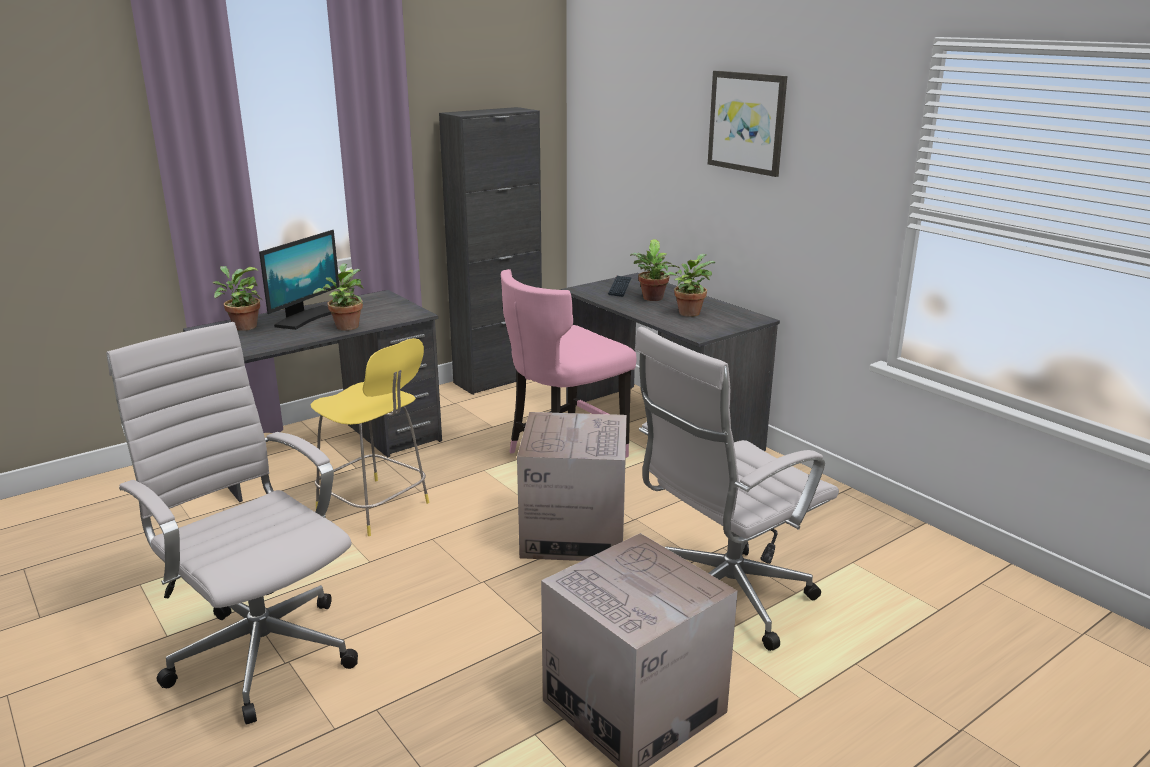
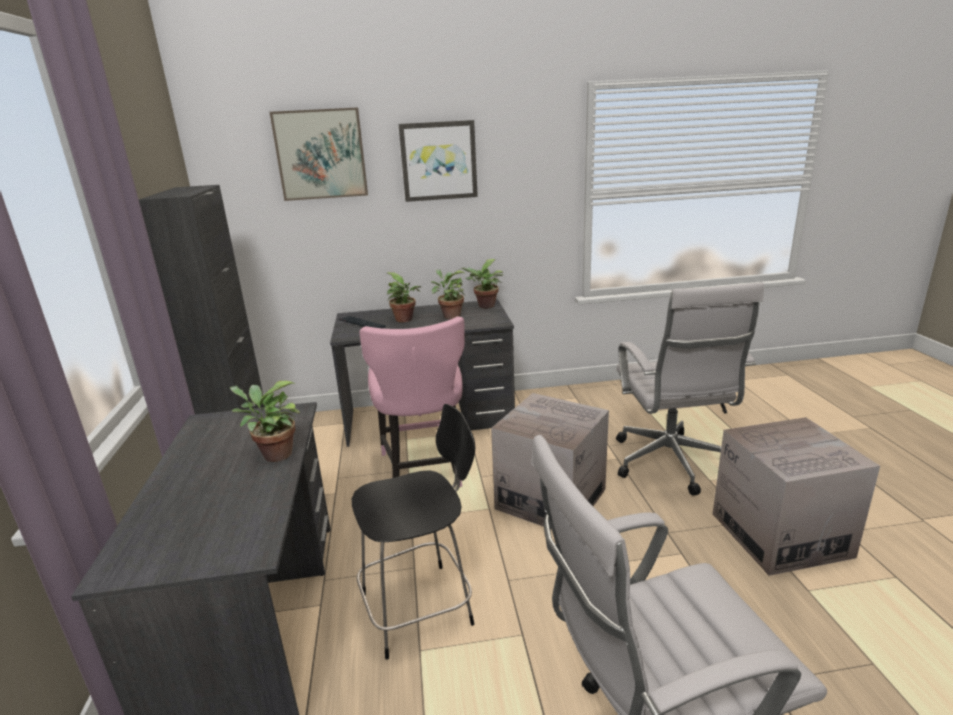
camera: 60 degrees left, 0 degrees up
(242, 326) = (158, 533): potted plant -> potted plant (485, 306)
(305, 318) = (203, 478): monitor -> none
(375, 508) = (421, 607): yellow stool -> black stool
(651, 94) = (321, 154): none -> picture

